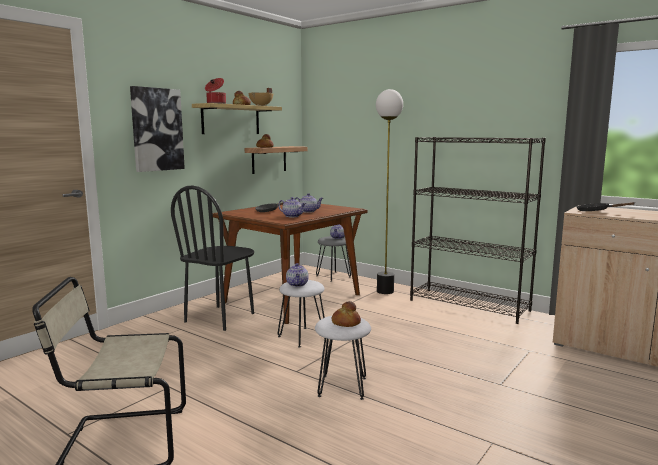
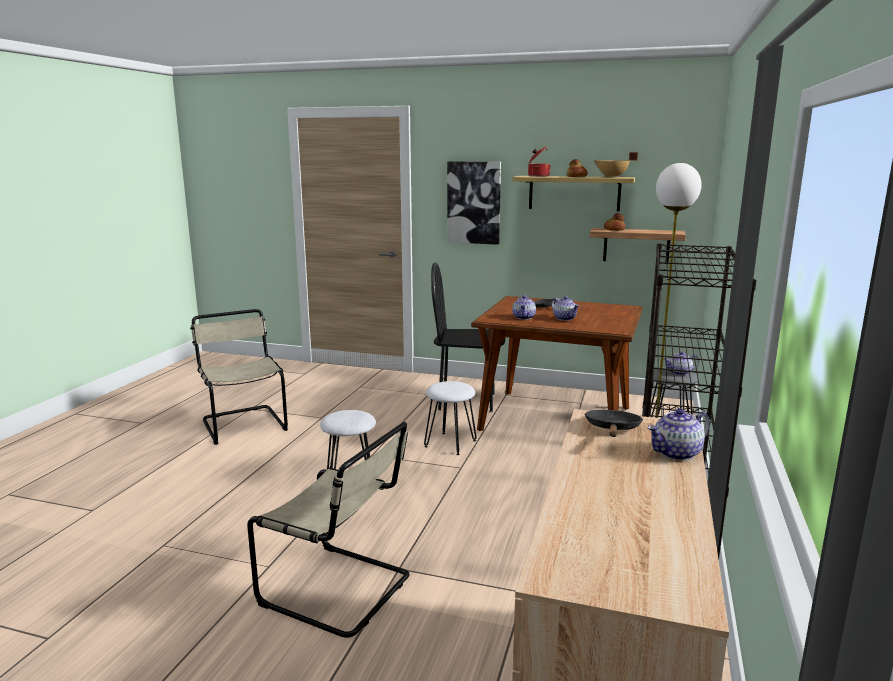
camera: 70 degrees right, 5 degrees up
(297, 284) = (445, 385): teapot -> teapot (676, 453)
(345, 323) = (343, 418): bread -> none
(530, 410) = (340, 590): none -> beige chair

